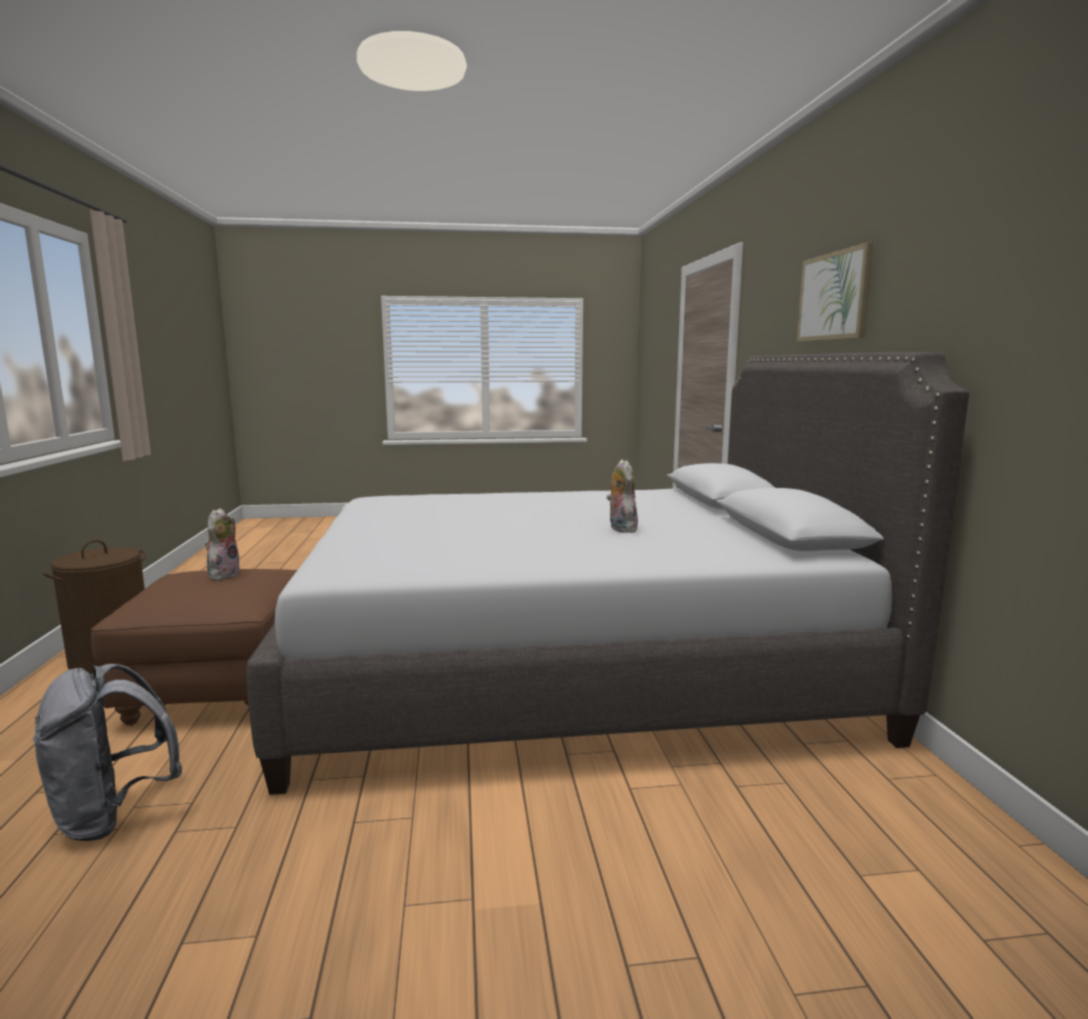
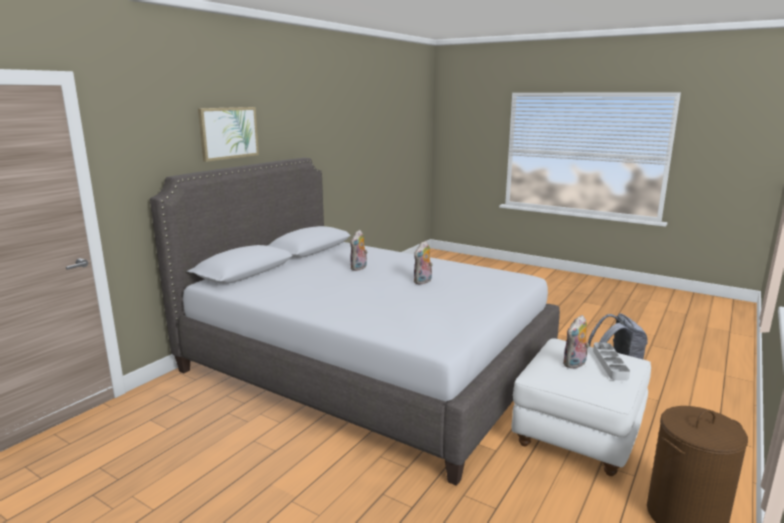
camera: 140 degrees left, 5 degrees up
(172, 583) = (610, 364): none -> grey tray
(219, 689) = (577, 434): brown ottoman -> white ottoman
(488, 533) = (423, 282): none -> plush toy

